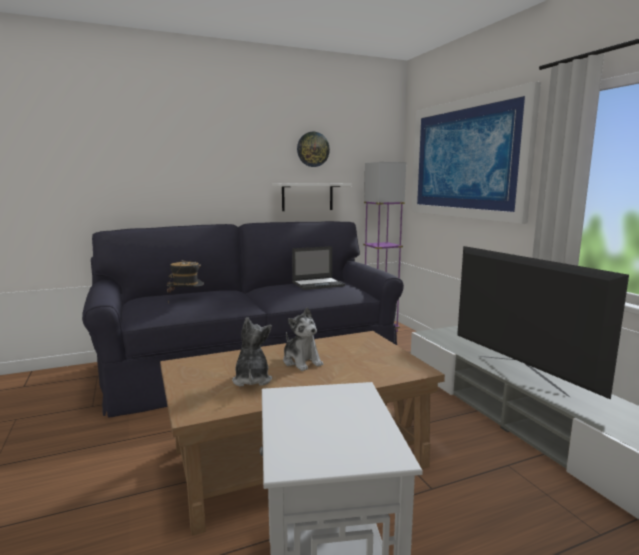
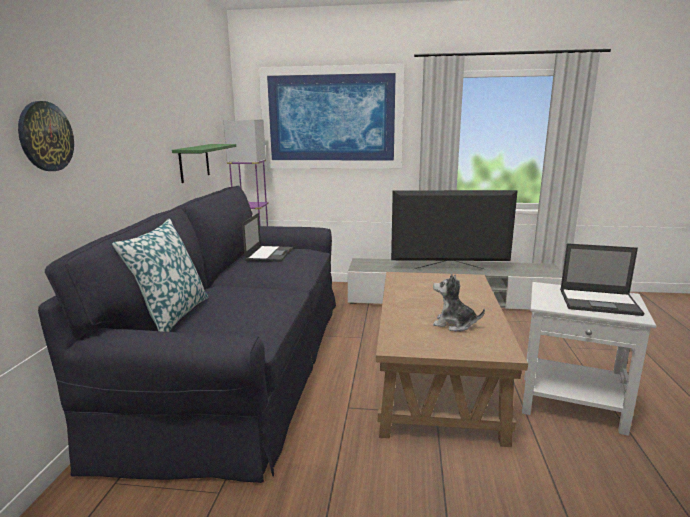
camera: 60 degrees left, 5 degrees up
(169, 293) = (171, 316): none -> pillow
(186, 301) = (240, 309): hat -> none
(301, 361) = (431, 303): plush toy -> none
(307, 197) = (194, 162): white shelf -> green shelf
(313, 149) = (191, 105): wall clock -> wall clock (45, 136)
(329, 431) = (600, 302): none -> laptop

